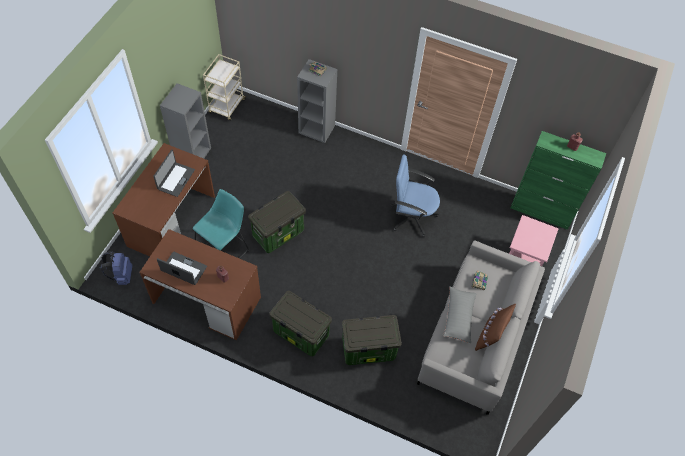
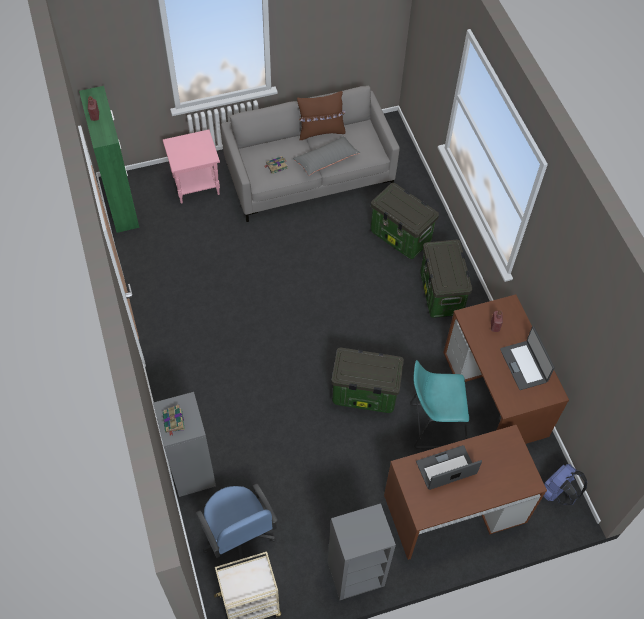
camera: 130 degrees left, 0 degrees up
(411, 216) = (228, 297): blue office chair -> blue office chair (238, 537)

